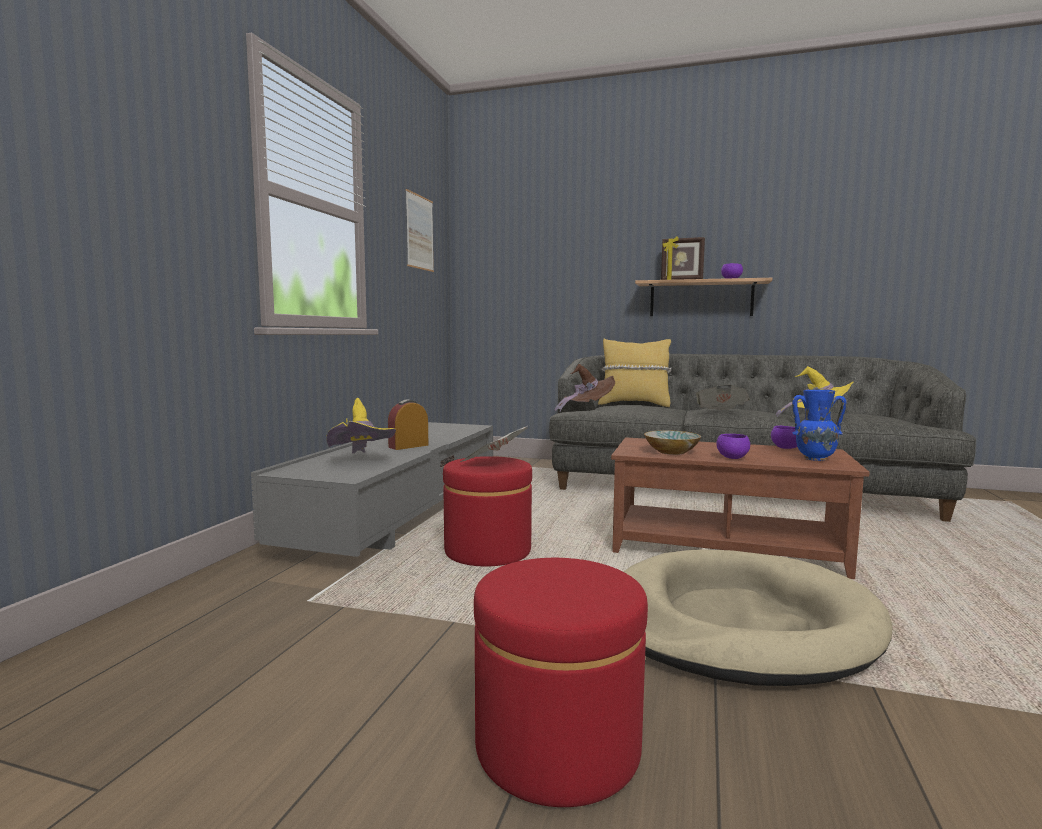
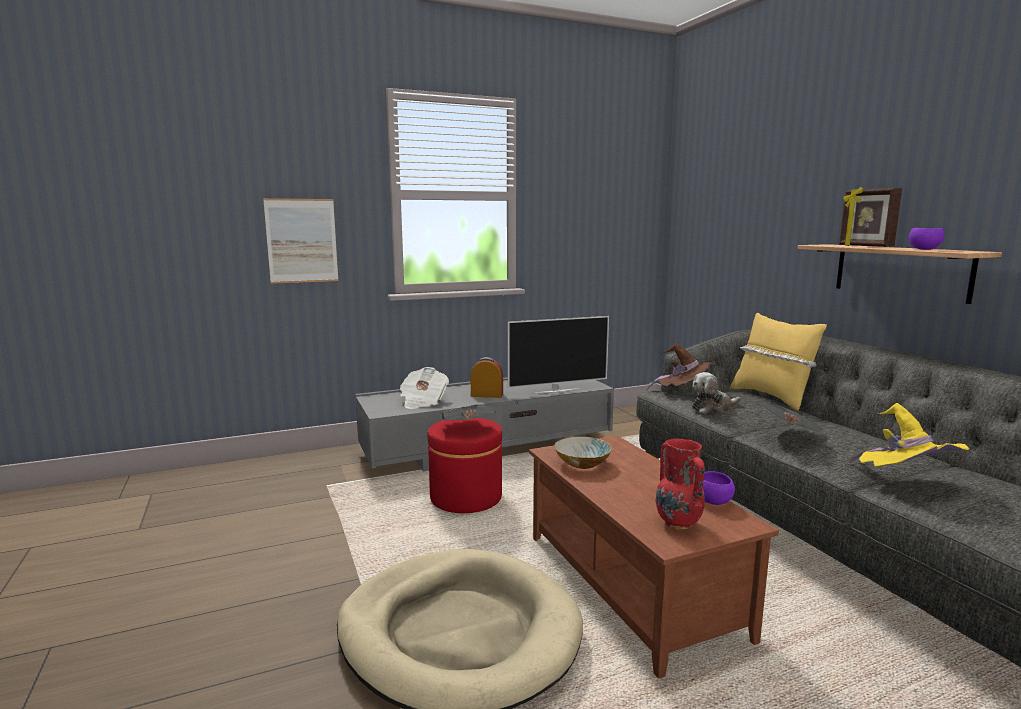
camera: 50 degrees right, 5 degrees up
(361, 461) = (423, 401): yellow hat -> newspaper
(419, 232) = (608, 191): picture -> picture (302, 241)
(457, 433) = (556, 391): none -> television
(557, 746) = (230, 616): red ottoman -> none
(636, 411) = (712, 408): none -> plush toy
(732, 458) = (604, 489): purple bowl -> none
(814, 458) = (678, 523): blue vase -> red vase

